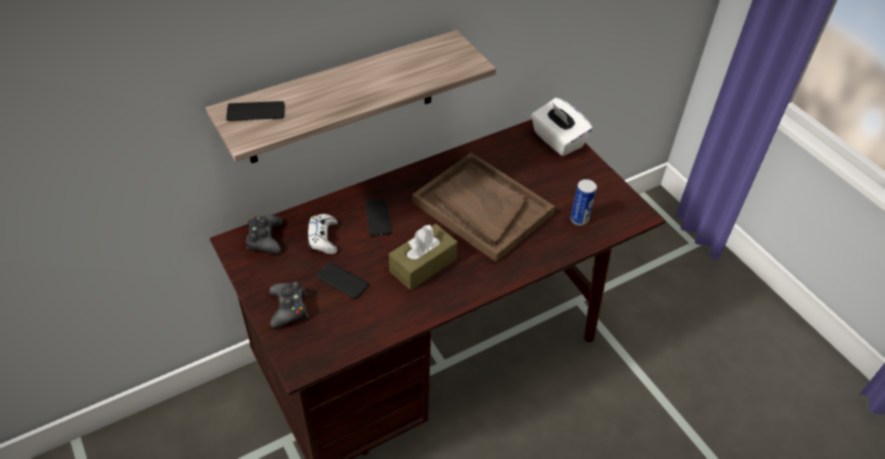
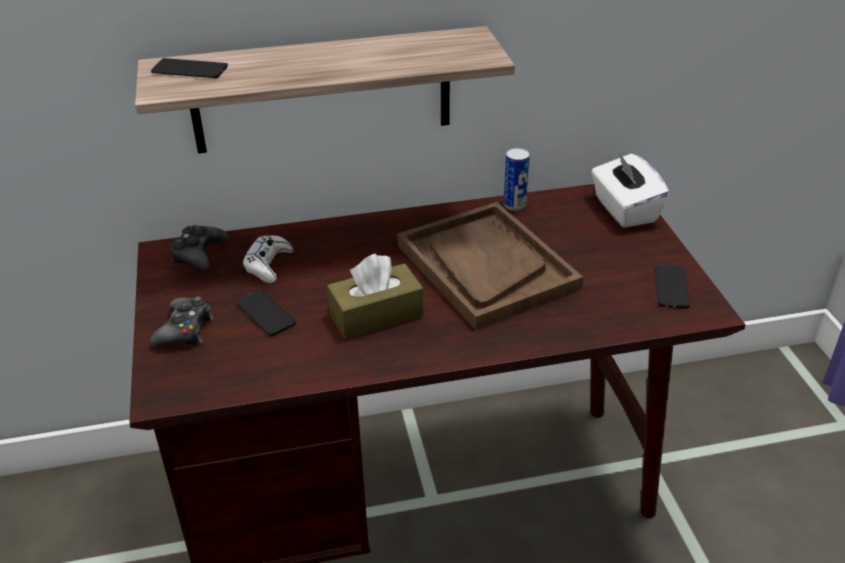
camera: 20 degrees right, 10 degrees down
(378, 218) = (346, 255): phone -> phone (671, 287)
(579, 219) = (615, 301): can -> can (514, 205)

